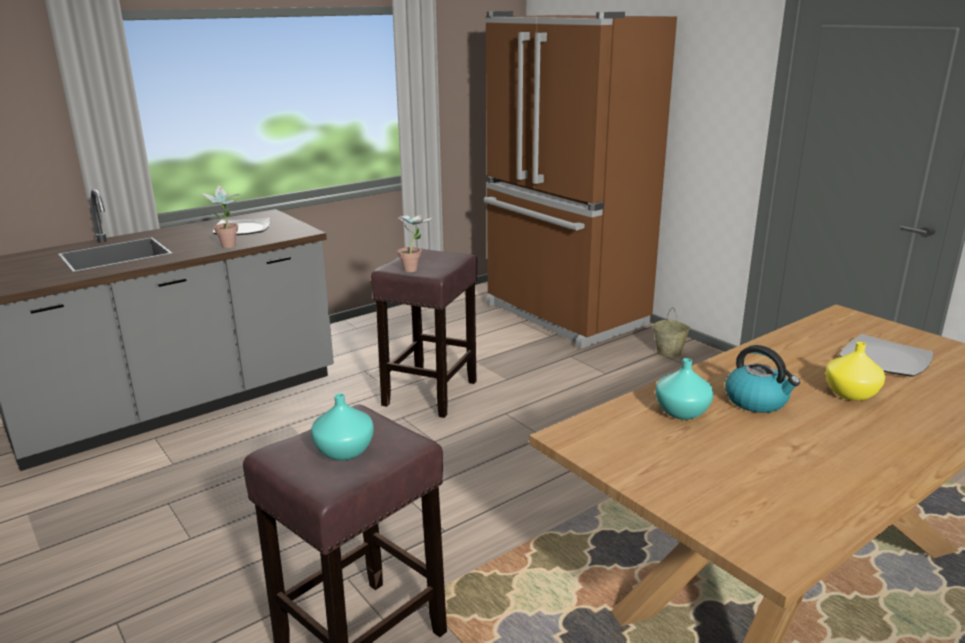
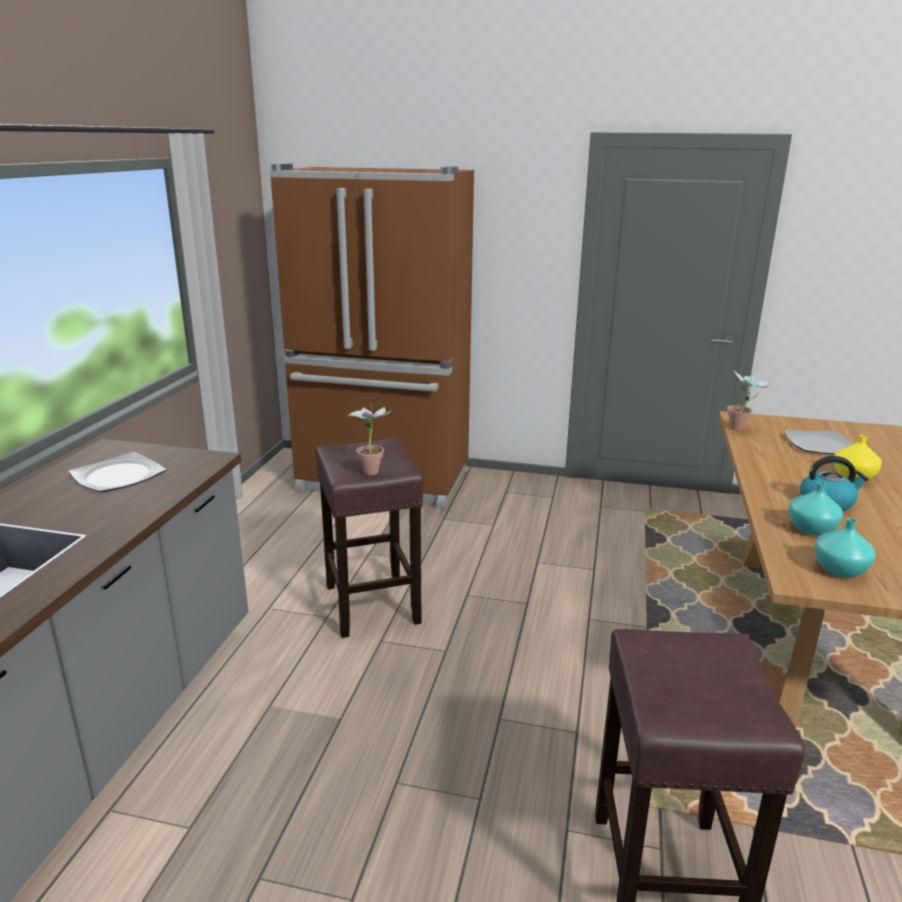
camera: 40 degrees left, 0 degrees up
(228, 247) = (155, 504): potted plant -> potted plant (741, 429)
(345, 452) = (706, 681): turquoise vase -> turquoise vase (841, 570)
(669, 353) = (514, 489): beige bucket -> none

